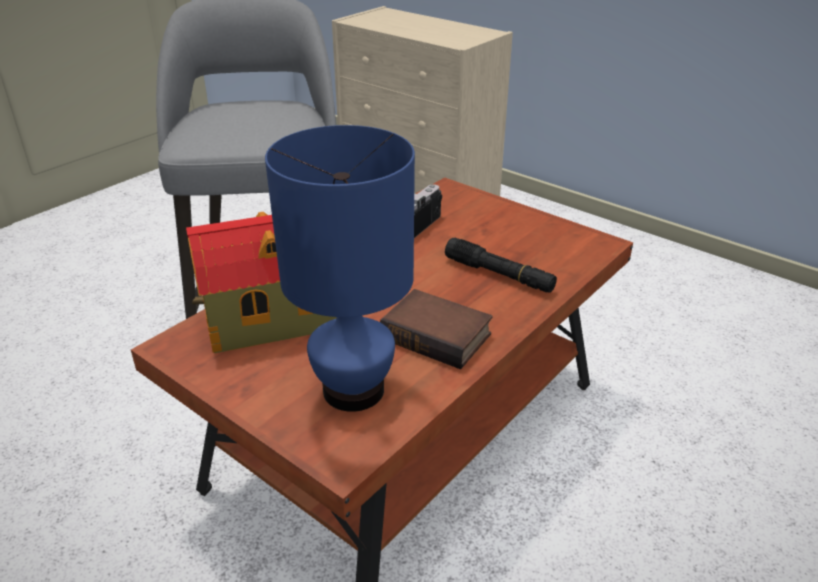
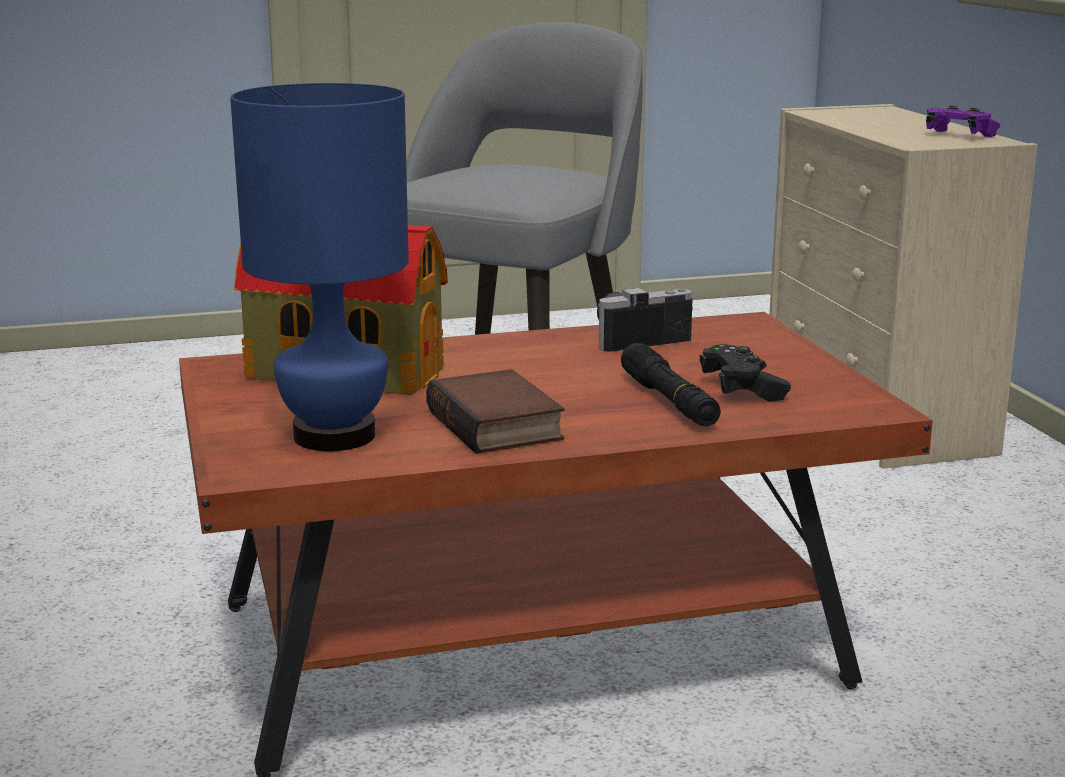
camera: 35 degrees right, 15 degrees down
(464, 30) = (959, 135): none -> purple game controller
(521, 250) = (742, 389): none -> black game controller

